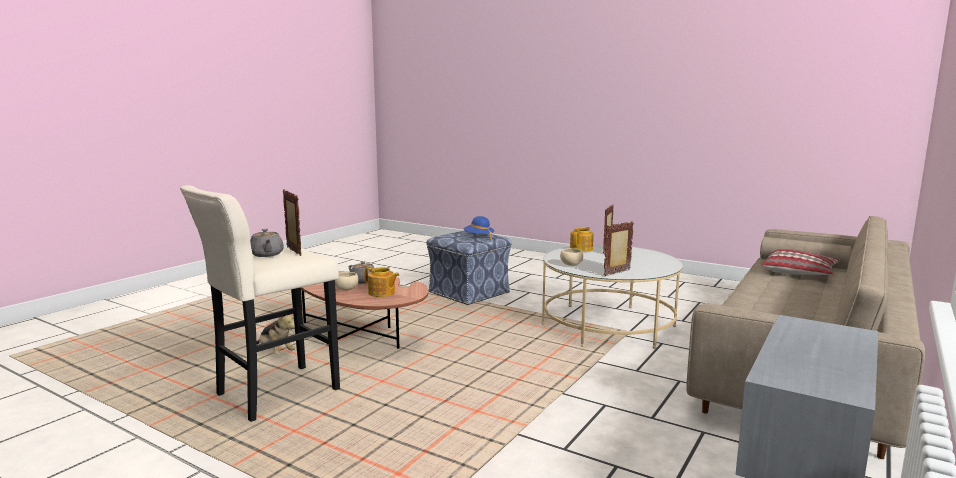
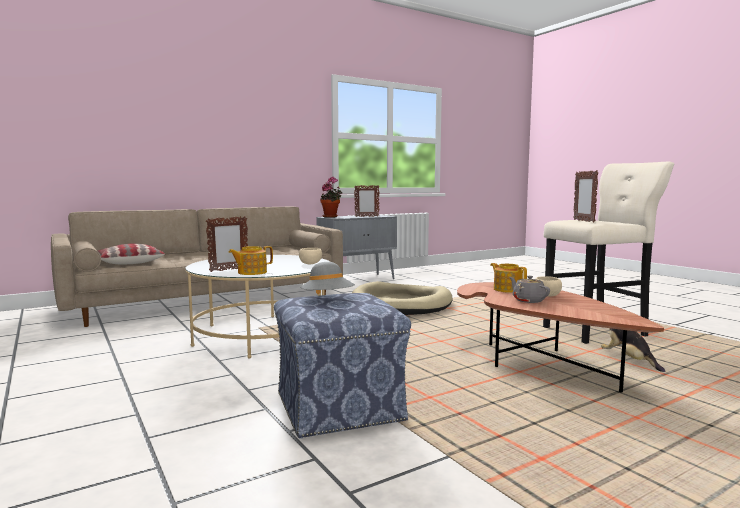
camera: 155 degrees left, 5 degrees down
(266, 255) = (604, 221): grey teapot -> none
(478, 237) = (327, 299): blue hat -> grey hat
(556, 411) = (401, 304): none -> beige dog bed
(617, 273) = (292, 257): picture frame -> picture frame (366, 216)
(843, 334) = (331, 217): none -> potted plant

